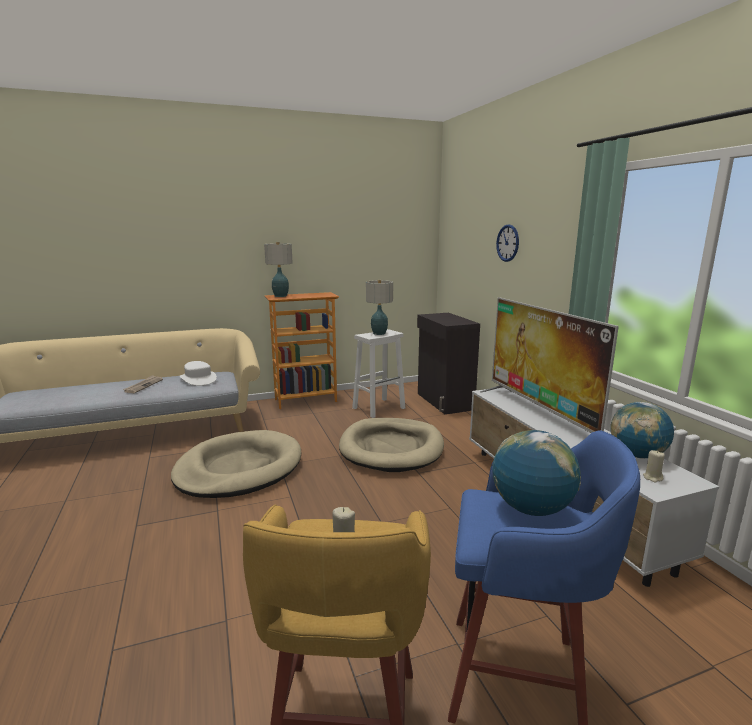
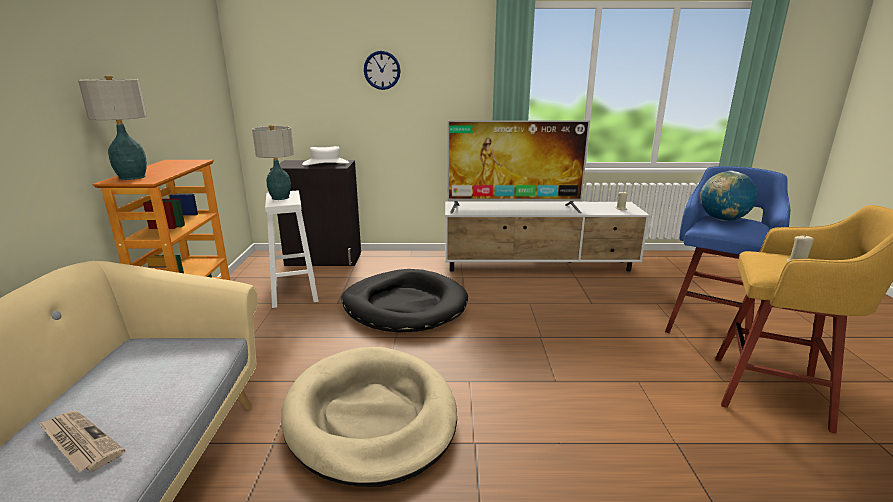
camera: 70 degrees left, 5 degrees up
(198, 379) = (142, 368): white hat -> white hat (326, 163)
(391, 448) = (404, 305): beige dog bed -> black dog bed
(637, 455) = (591, 204): globe -> none

